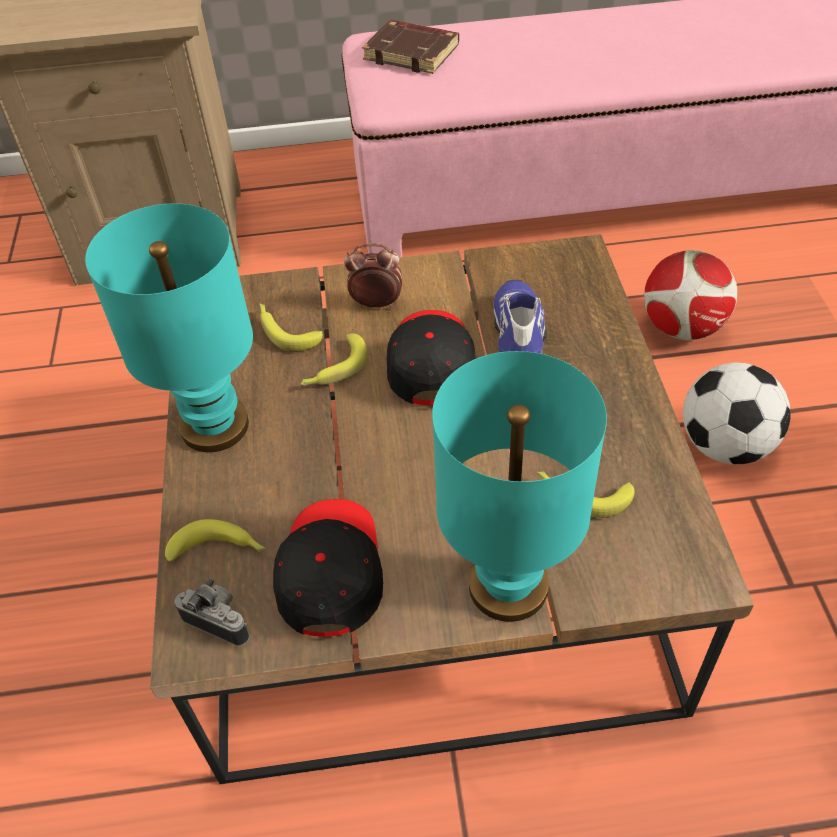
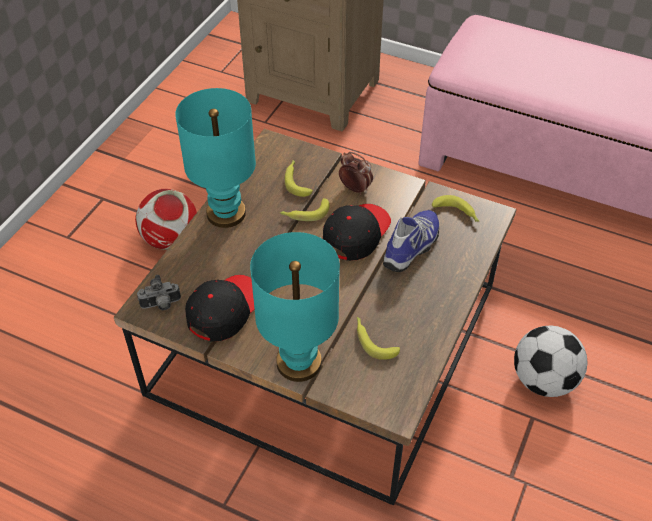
camera: 30 degrees right, 0 degrees up
(219, 550) = (184, 274): banana -> banana (457, 213)
(220, 621) = (161, 305): camera -> camera turned 105 degrees clockwise
(413, 53) = (499, 43): brown book -> none
(681, 328) = (580, 298): football -> football (170, 240)

